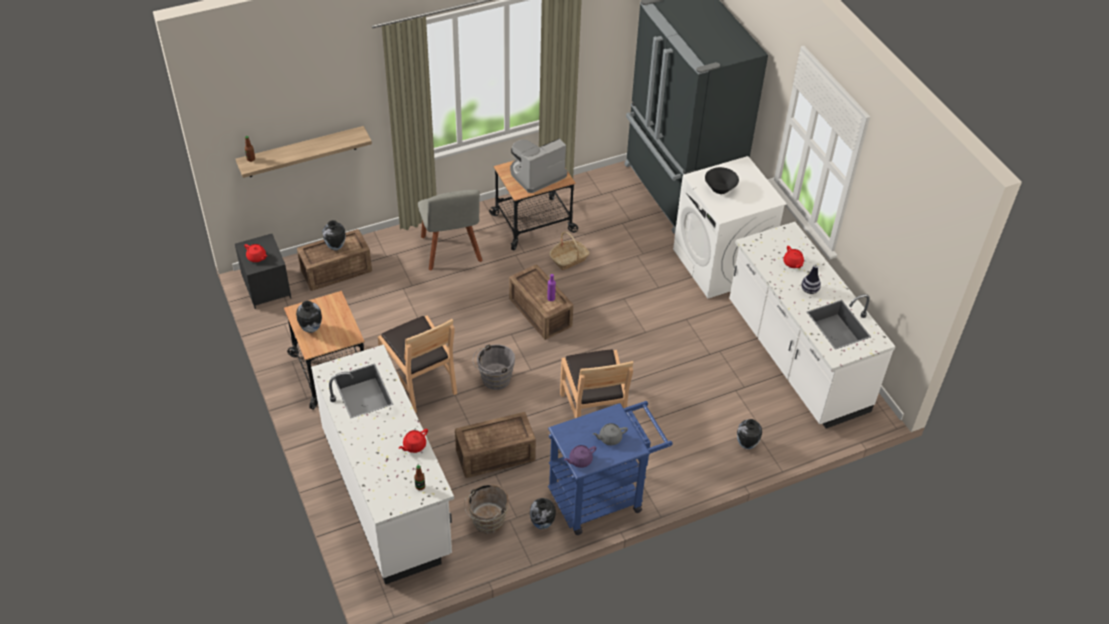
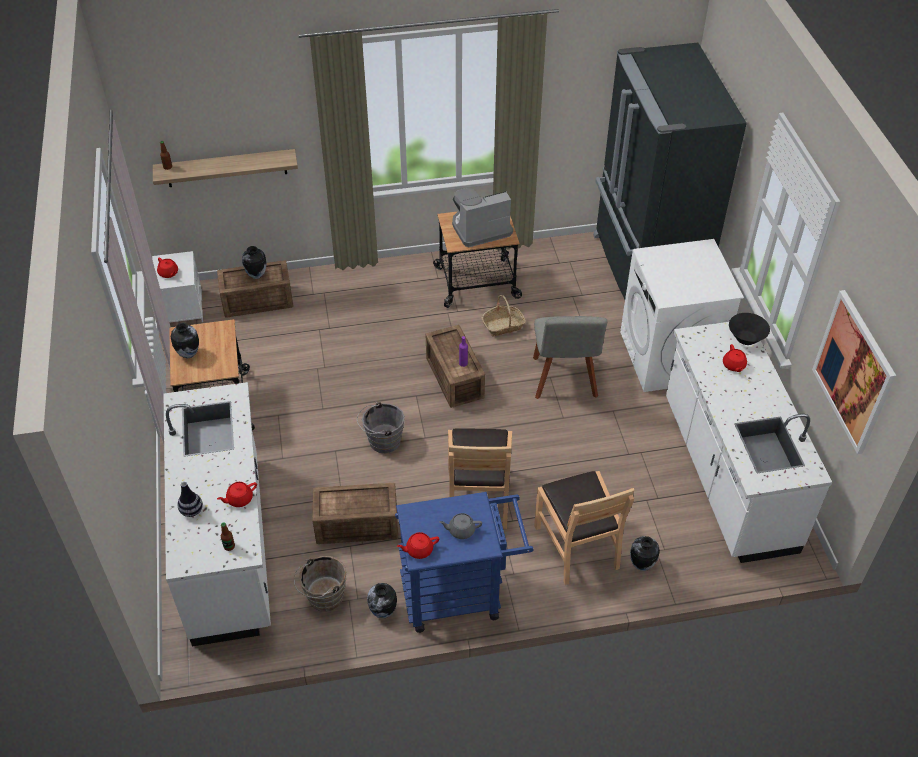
camera: 15 degrees right, 0 degrees up
(266, 288) = (181, 307): black nightstand -> white nightstand
(420, 382) = (303, 430): brown chair -> brown chair (577, 546)
(451, 251) = (381, 299): grey chair -> grey chair (564, 380)
(580, 460) = (419, 550): purple teapot -> red teapot
(720, 189) = (670, 270): black bowl -> black bowl (746, 338)
(809, 290) = (745, 399): vase -> vase (192, 510)
(900, 253) = (853, 372): none -> picture

